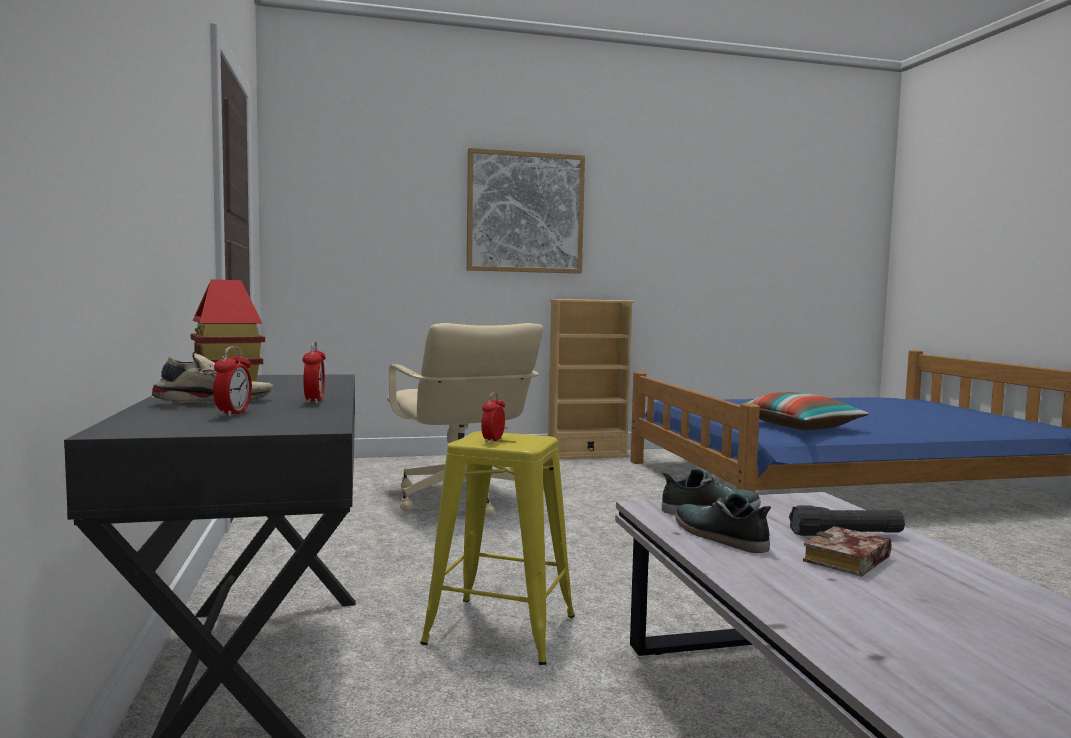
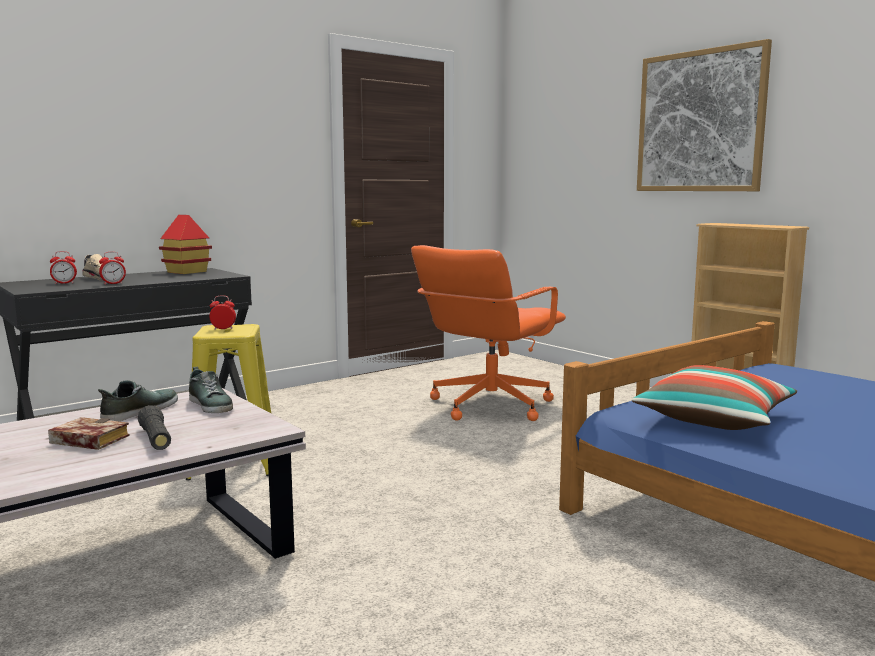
camera: 65 degrees right, 5 degrees up
(460, 500) = (489, 406): beige office chair -> orange office chair

